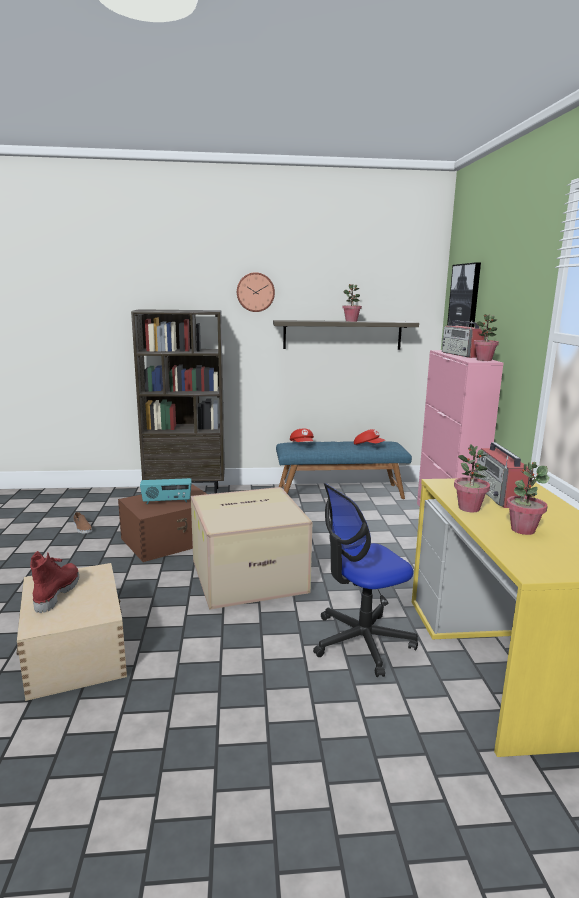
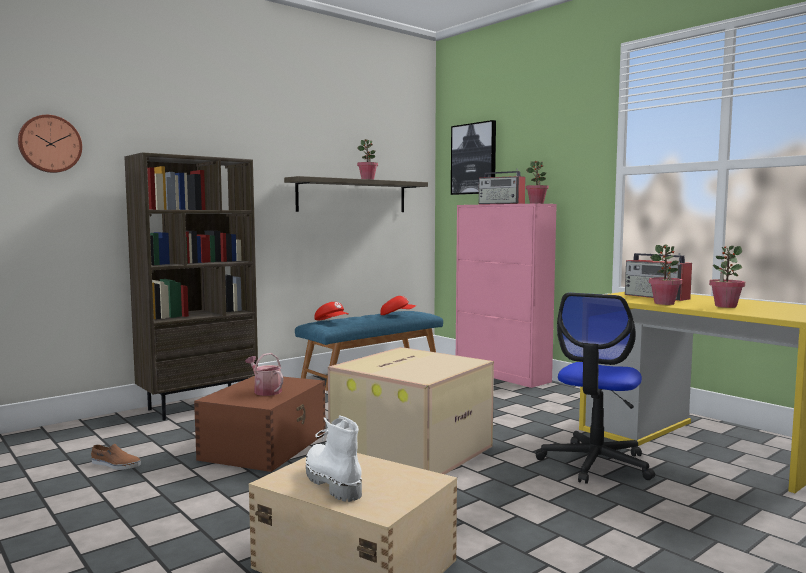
camera: 35 degrees left, 10 degrees down
(56, 593) = (331, 482): red boot -> white boot
(167, 501) = (265, 391): radio -> watering can
(255, 292) = (264, 143): wall clock -> wall clock (49, 144)

